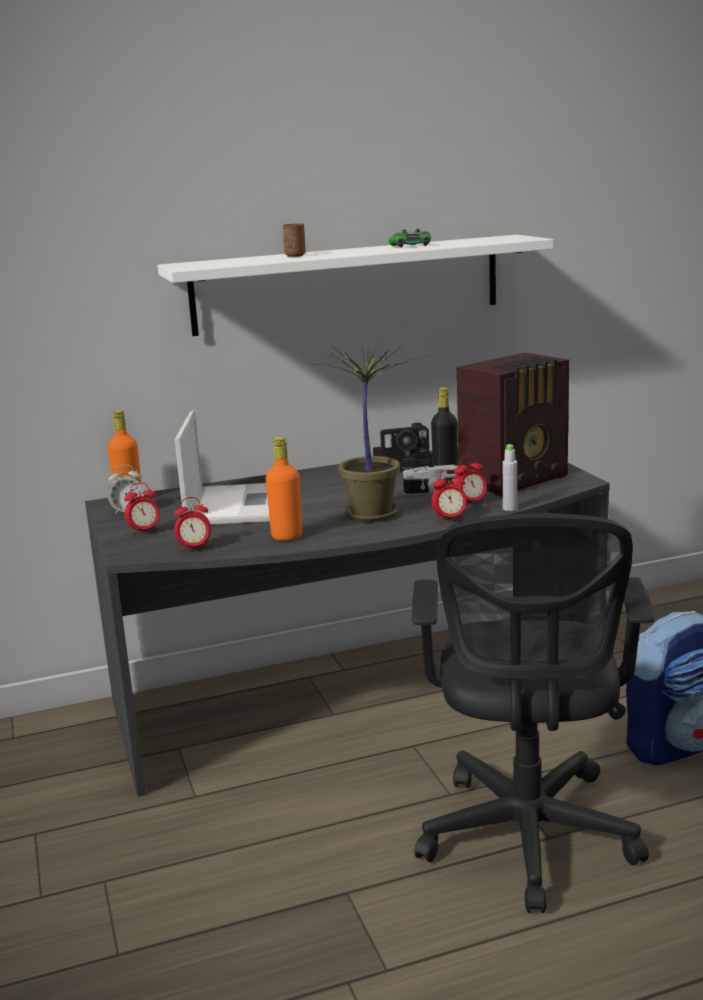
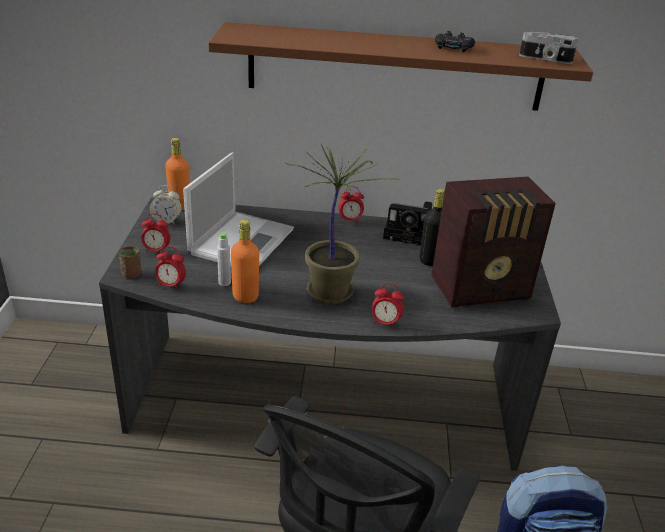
camera: 20 degrees right, 15 degrees up
(295, 256) = (337, 39): brown cup -> brown cup (131, 274)
(348, 284) = (395, 67): white shelf -> brown shelf
(411, 245) = (453, 47): green game controller -> black game controller
(432, 492) = (400, 280): camera -> camera (545, 59)
(470, 503) = (419, 307): alarm clock -> alarm clock (350, 221)
(510, 508) = (445, 327): grey bottle -> grey bottle (224, 282)

